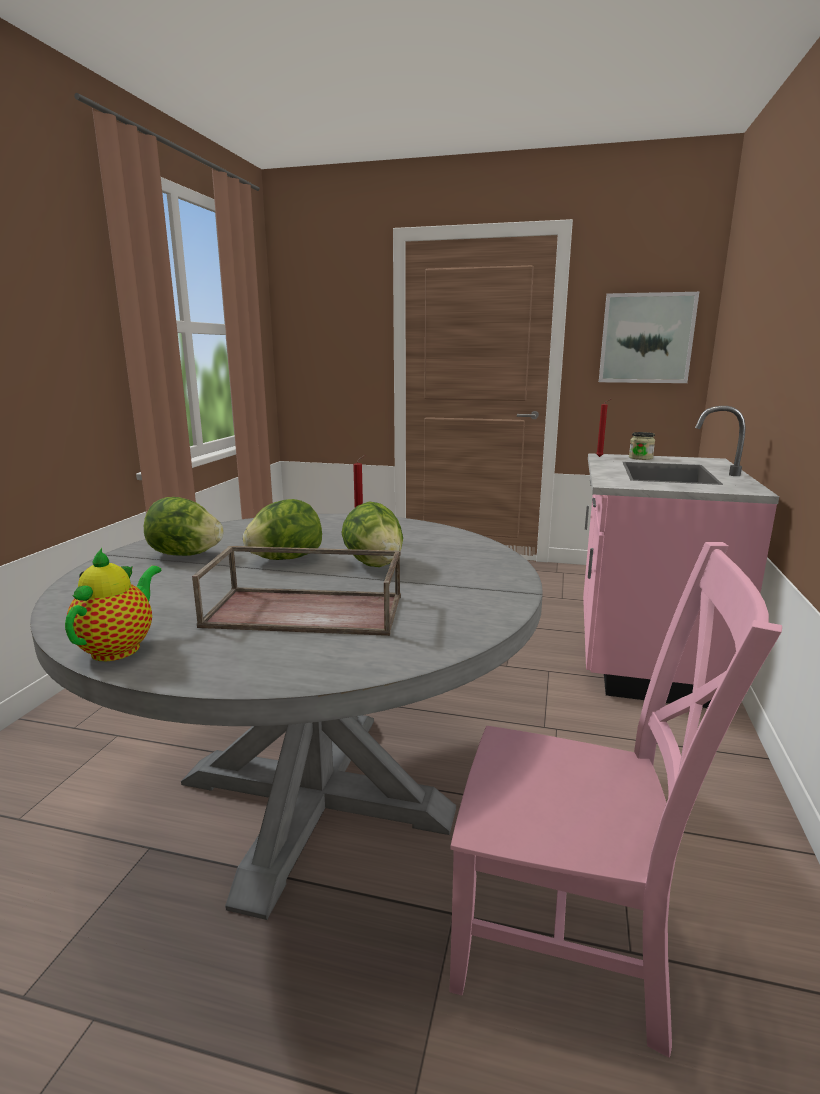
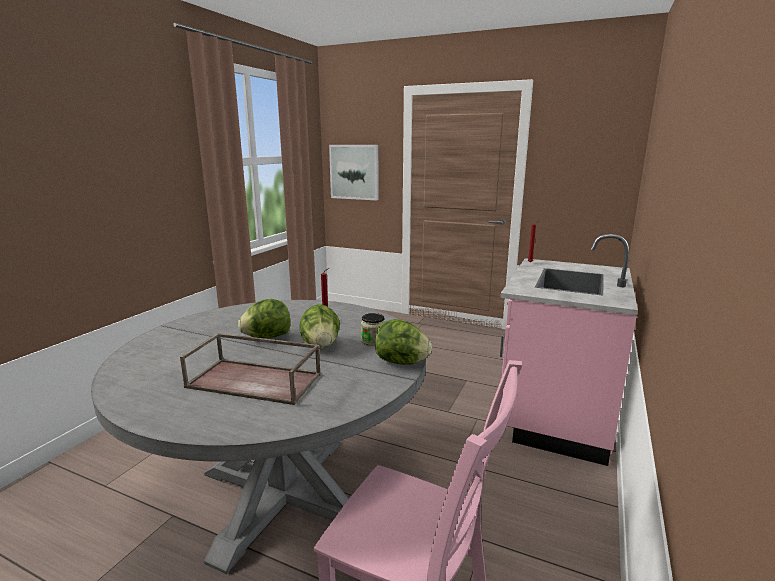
camera: 10 degrees right, 0 degrees up
(120, 647) = (133, 398): teapot -> none
(185, 554) = (208, 329): lettuce -> lettuce (401, 362)
(640, 458) = (561, 265): jar -> jar (373, 341)
(646, 338) = (588, 168): picture -> picture (354, 172)

